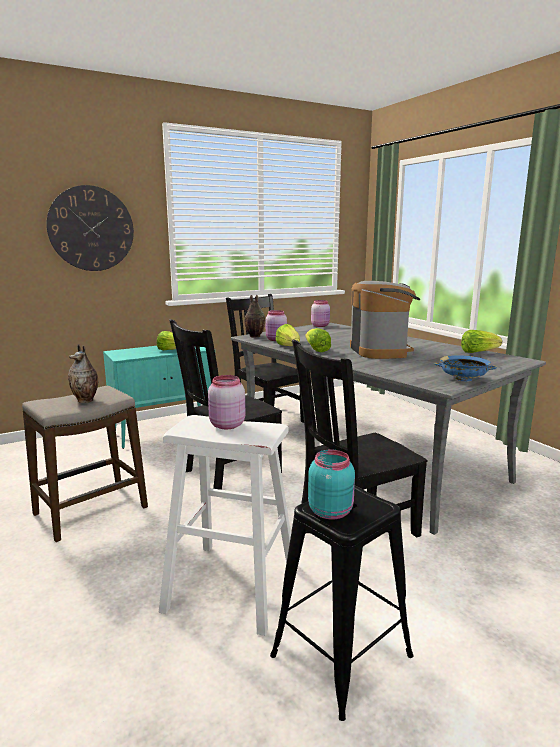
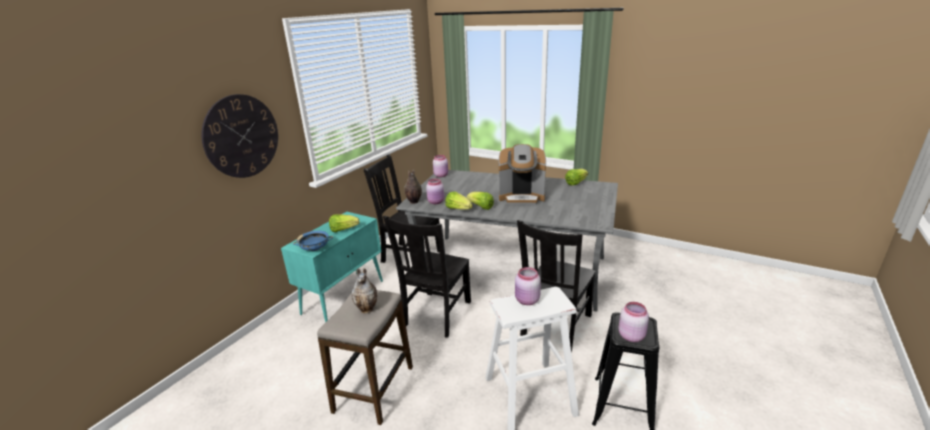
camera: 30 degrees left, 10 degrees up
(331, 511) = (631, 335): turquoise jar -> pink jar
(380, 351) = (521, 197): coffee machine -> coffee machine turned 135 degrees clockwise
(462, 379) = (600, 214): blue bowl -> blue bowl (314, 248)

